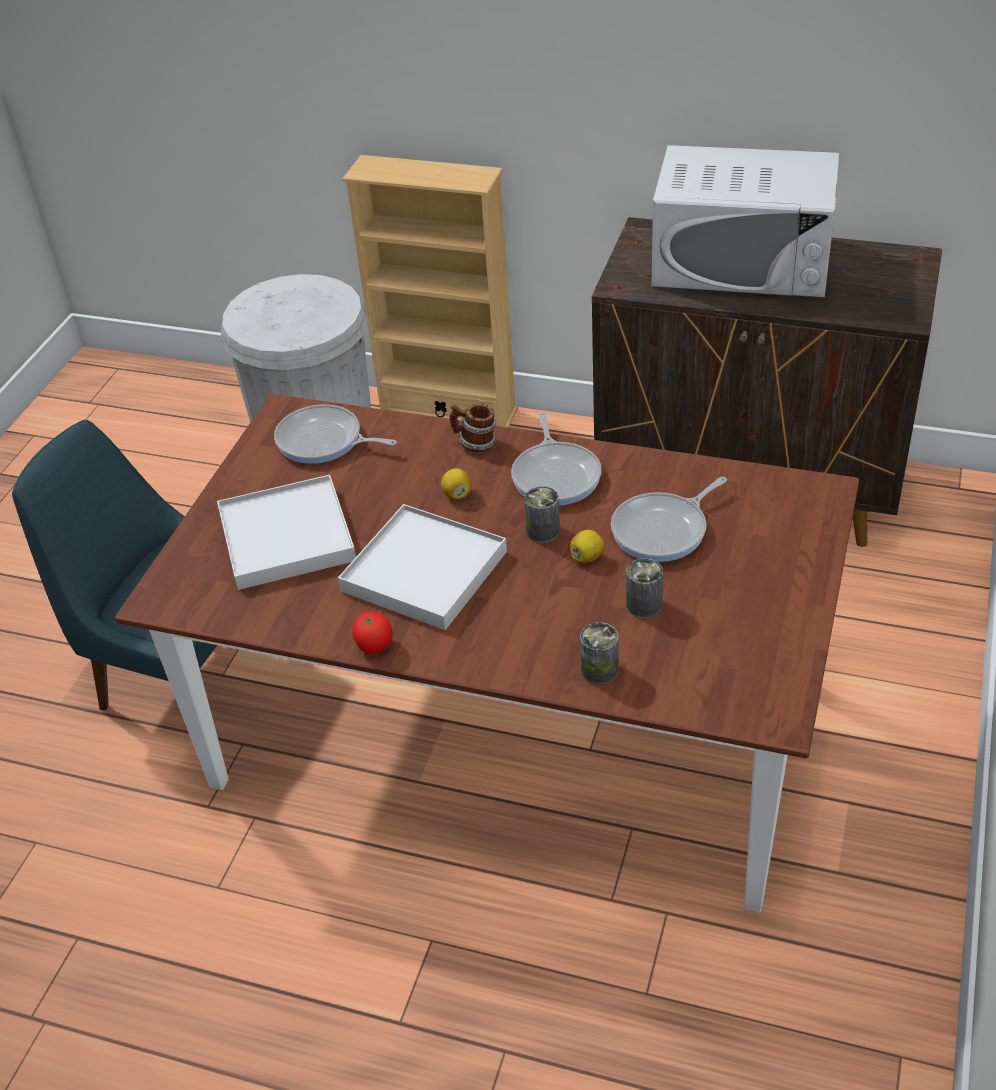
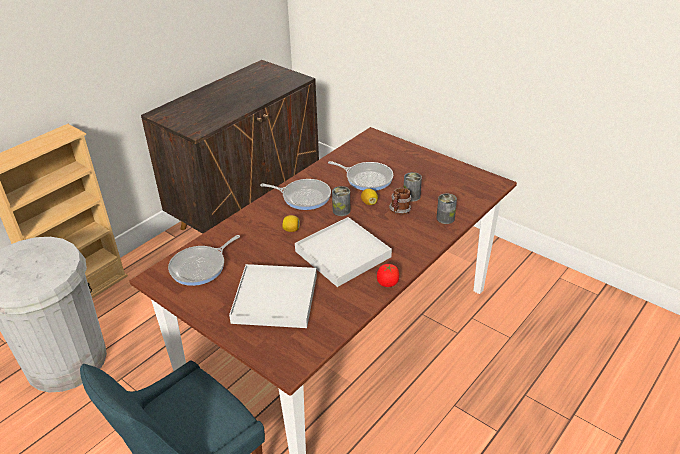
camera: 70 degrees left, 5 degrees down
(475, 444) = (256, 215): mug -> mug (399, 212)
(663, 530) = (367, 178): frying pan -> frying pan turned 45 degrees counterclockwise
(742, 262) = (217, 99): white microwave -> none

